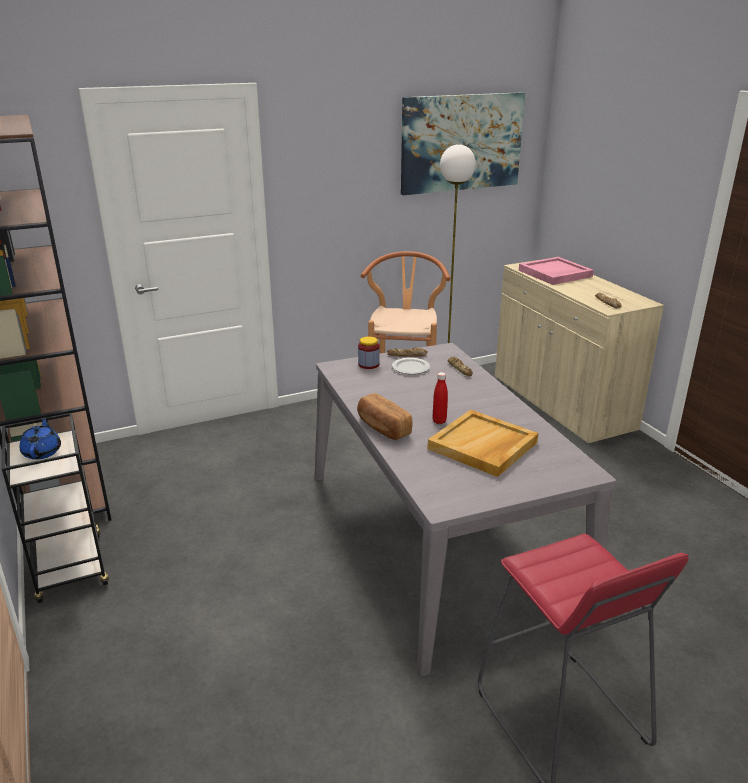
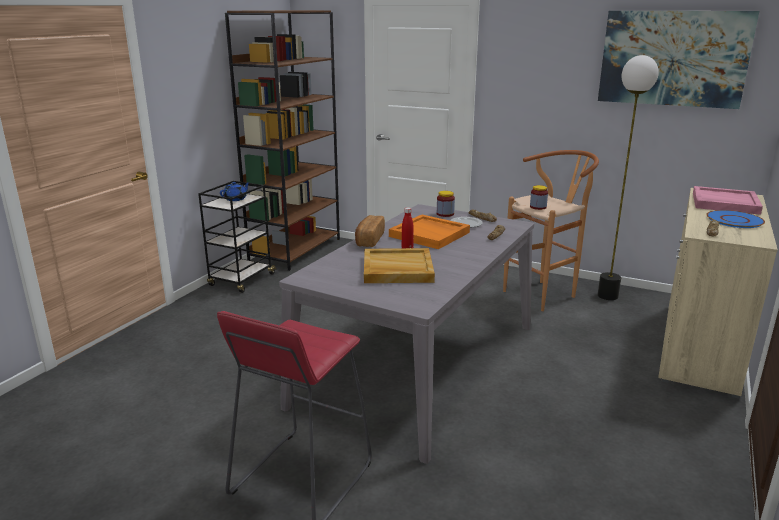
camera: 50 degrees right, 5 degrees down
(402, 323) = (538, 207): none -> jar
(413, 394) = (430, 234): none -> orange tray
(594, 288) = (735, 220): none -> blue plate

